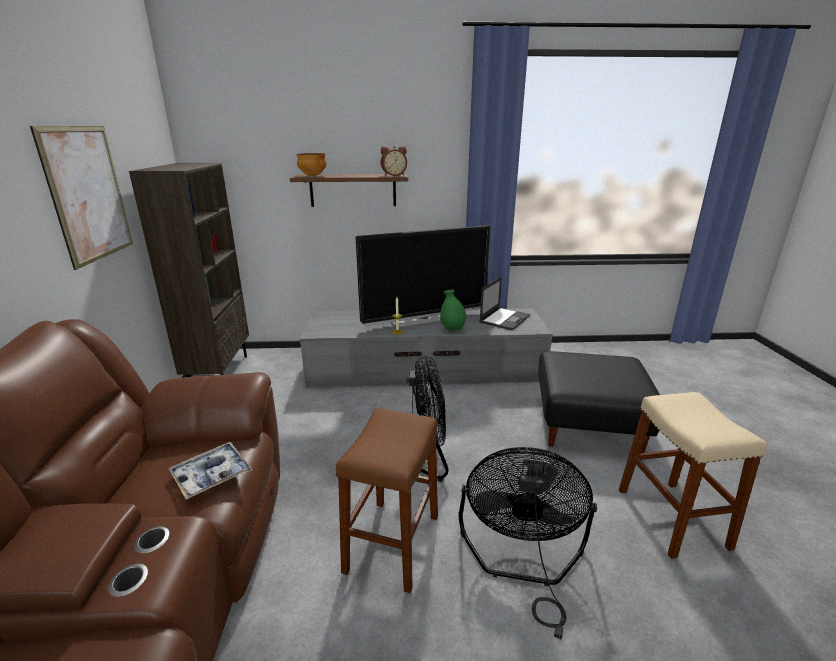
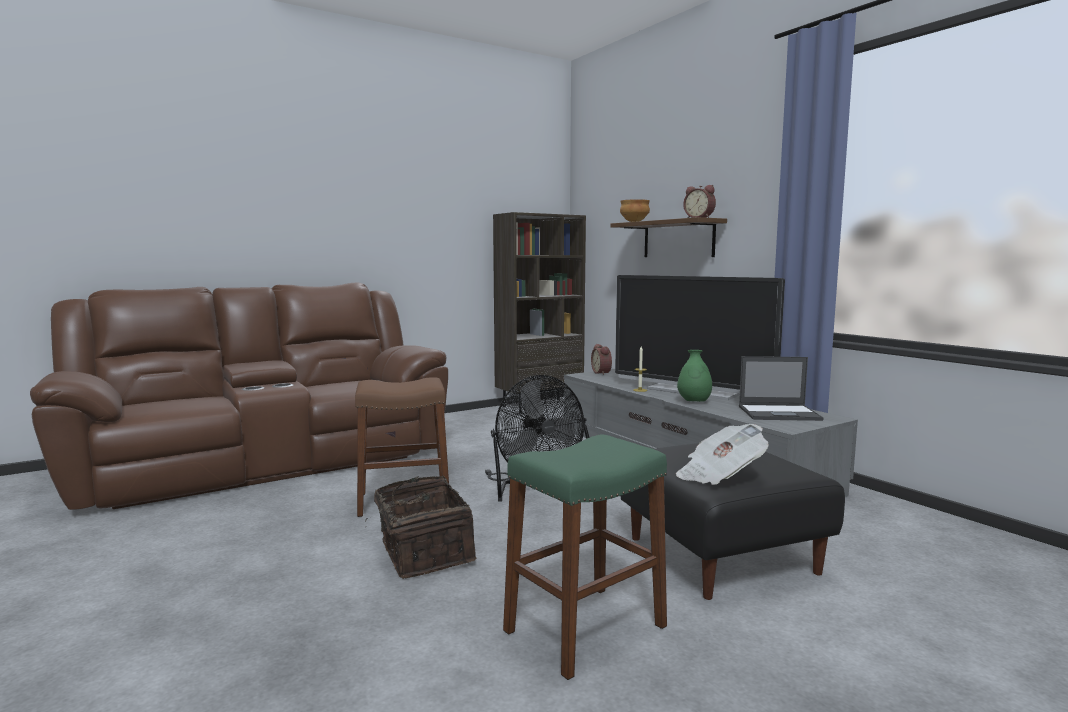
camera: 60 degrees right, 15 degrees down
(88, 194) = (448, 224): picture -> none
(212, 475) = (350, 387): tray -> none
(319, 324) = (602, 373): none -> alarm clock
(525, 565) = (423, 553): black fan -> basket
(624, 383) = (719, 476): none -> newspaper
(672, 518) = (585, 629): beige stool -> green stool

